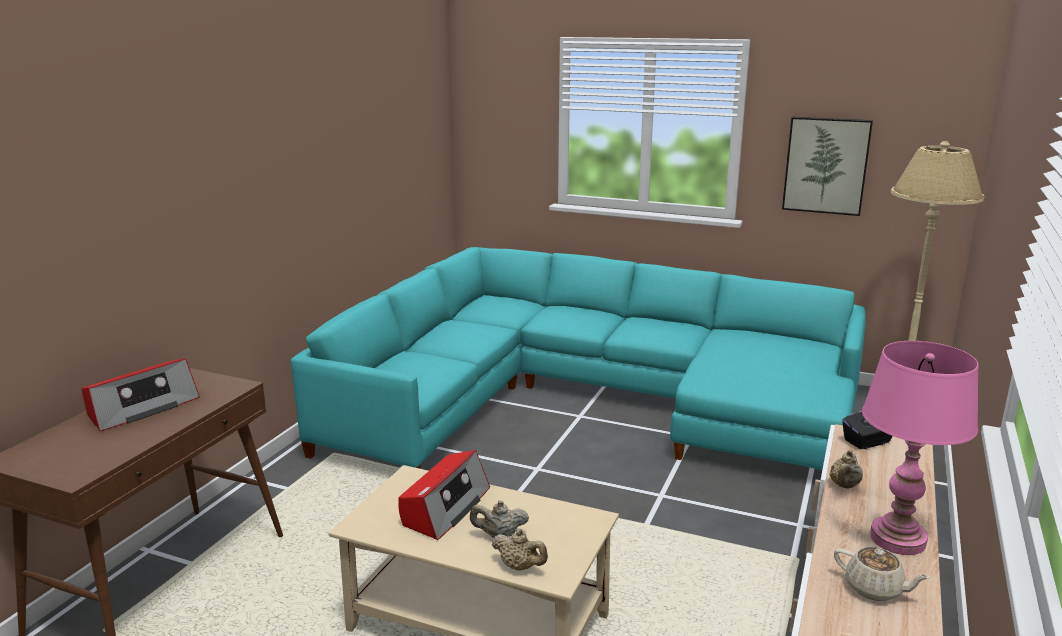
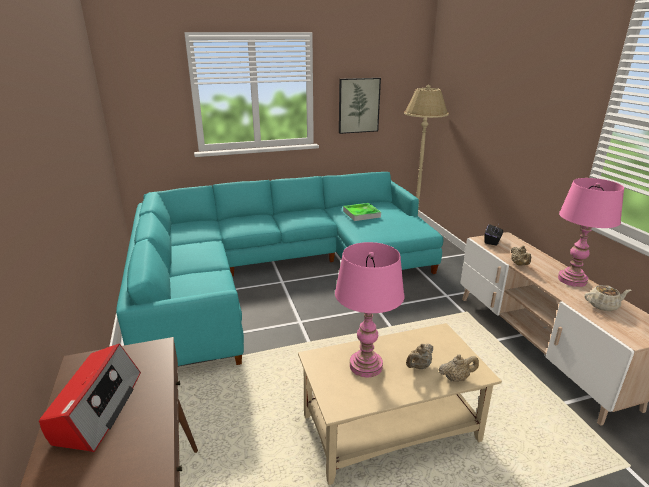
camera: 40 degrees left, 5 degrees up
(445, 507) = (365, 366): radio -> pink table lamp
(746, 348) = (361, 214): none -> tray

